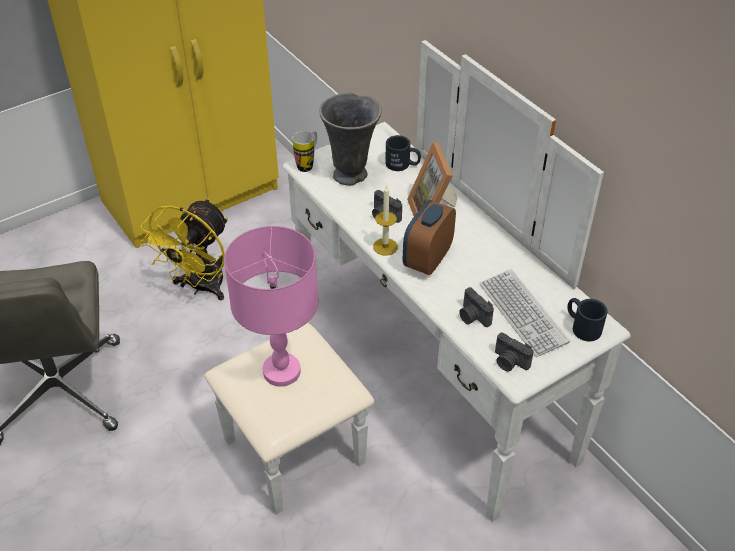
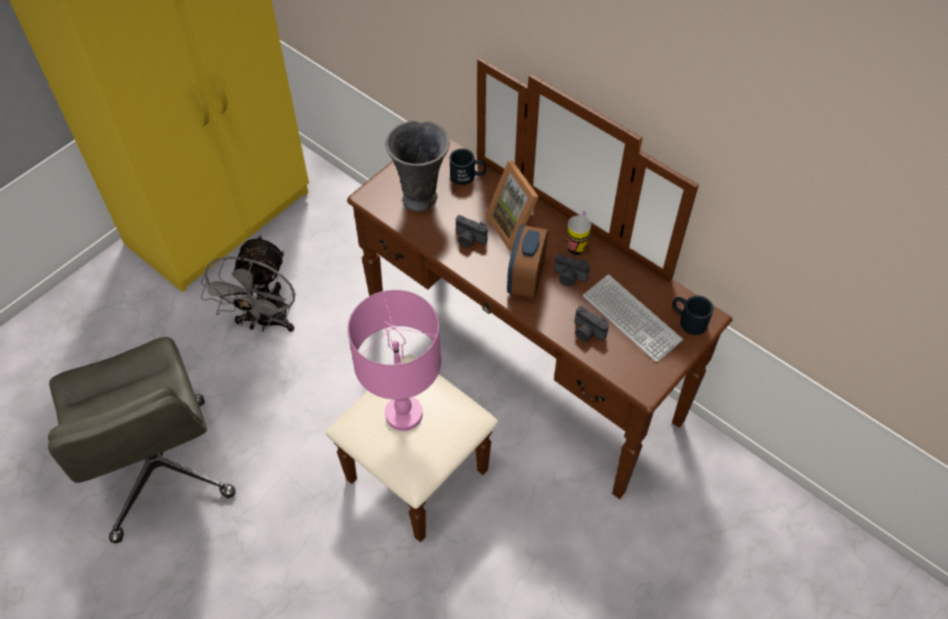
camera: 15 degrees left, 10 degrees up
(200, 287) = (266, 322): yellow fan -> grey fan
(308, 164) = (373, 194): mug -> mug (577, 245)
(385, 246) = (481, 274): candle -> none
(401, 393) = (500, 391): white dresser -> brown dresser
(509, 362) = (634, 373): camera -> camera (569, 277)

